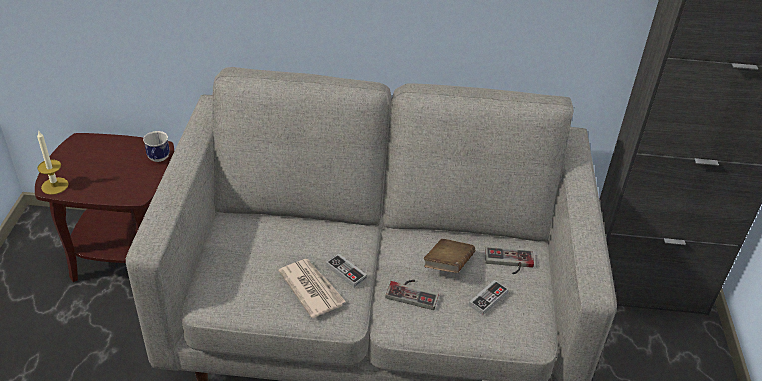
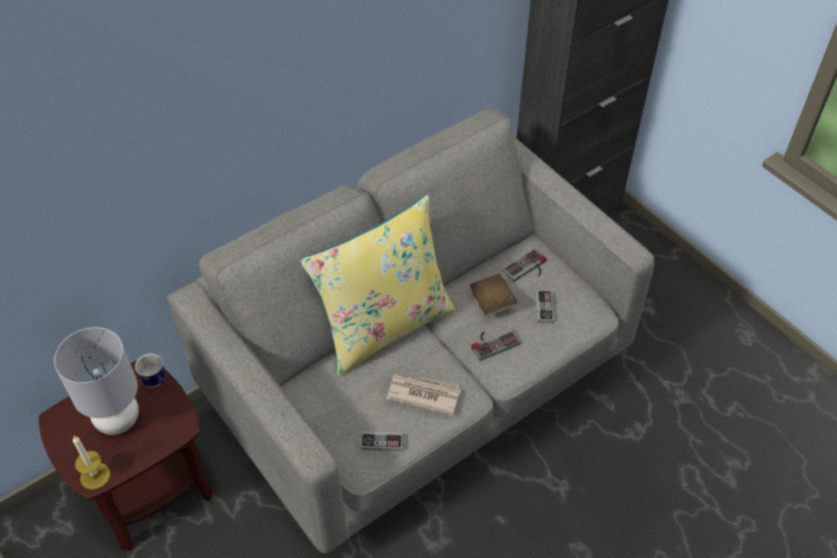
camera: 40 degrees left, 10 degrees up
(109, 165) = (119, 419): none -> grey table lamp
(343, 224) = (384, 326): none -> yellow pillow
(346, 272) = (431, 362): game controller -> game controller (381, 442)

